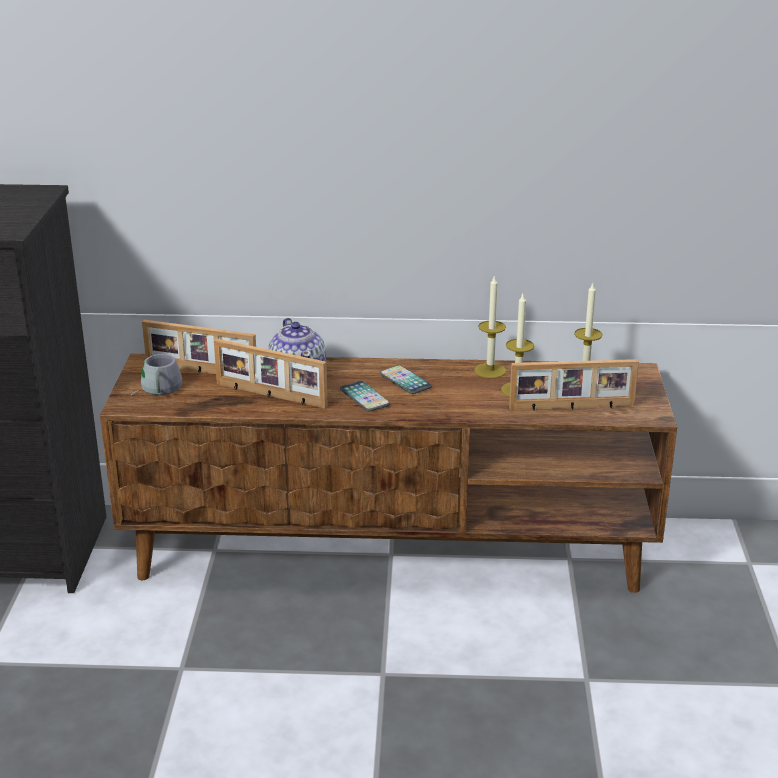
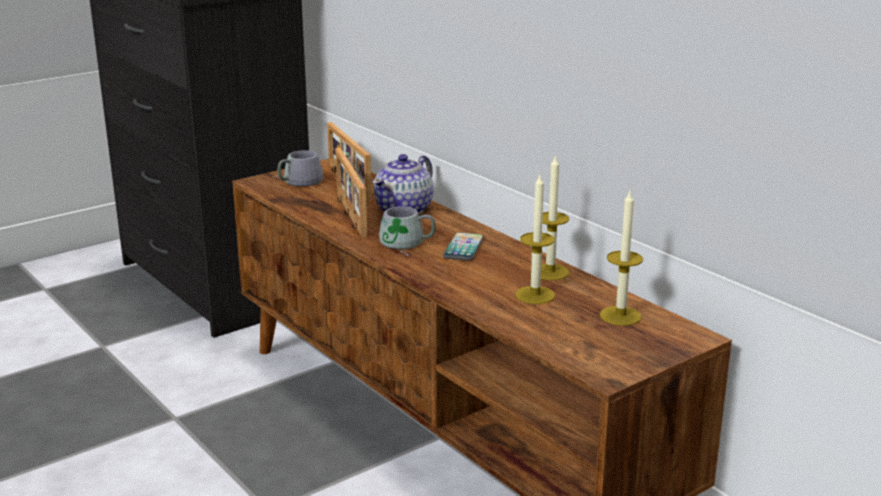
camera: 50 degrees right, 5 degrees down
(364, 397) = (406, 244): phone -> grey mug
(572, 408) = (546, 330): picture frame -> none

